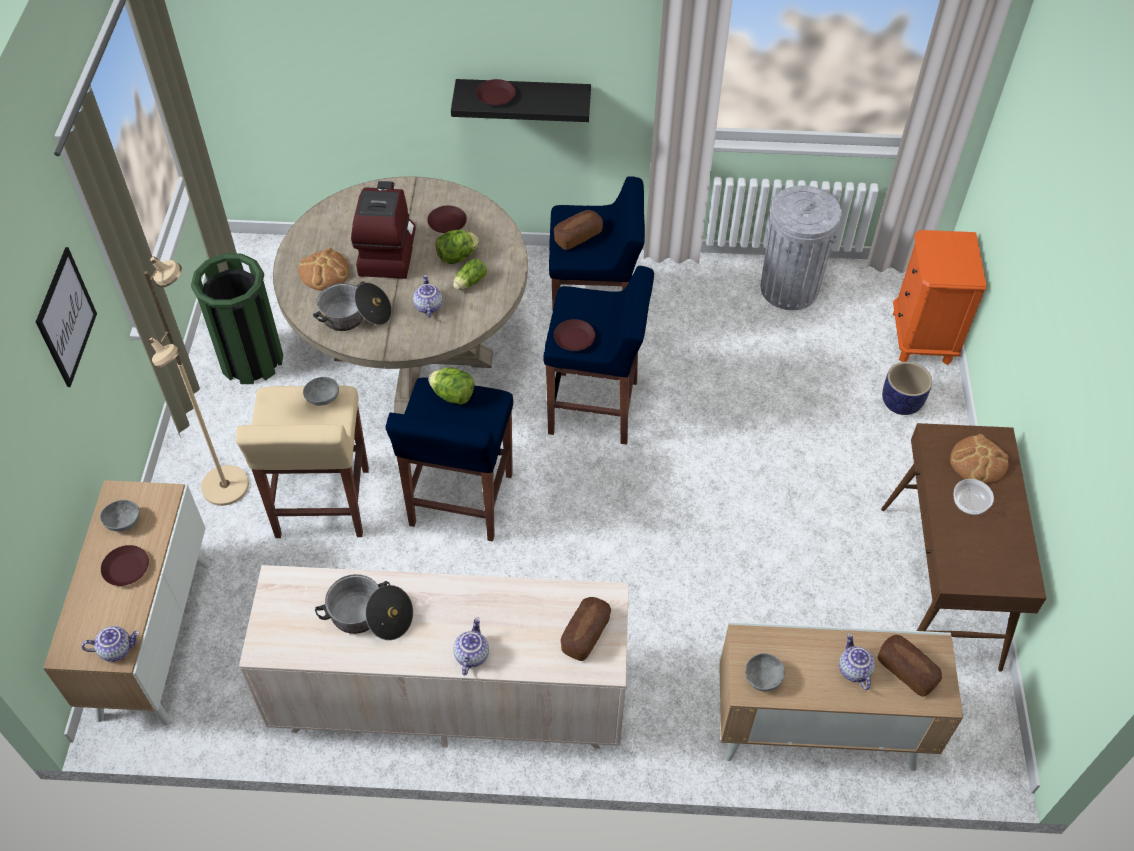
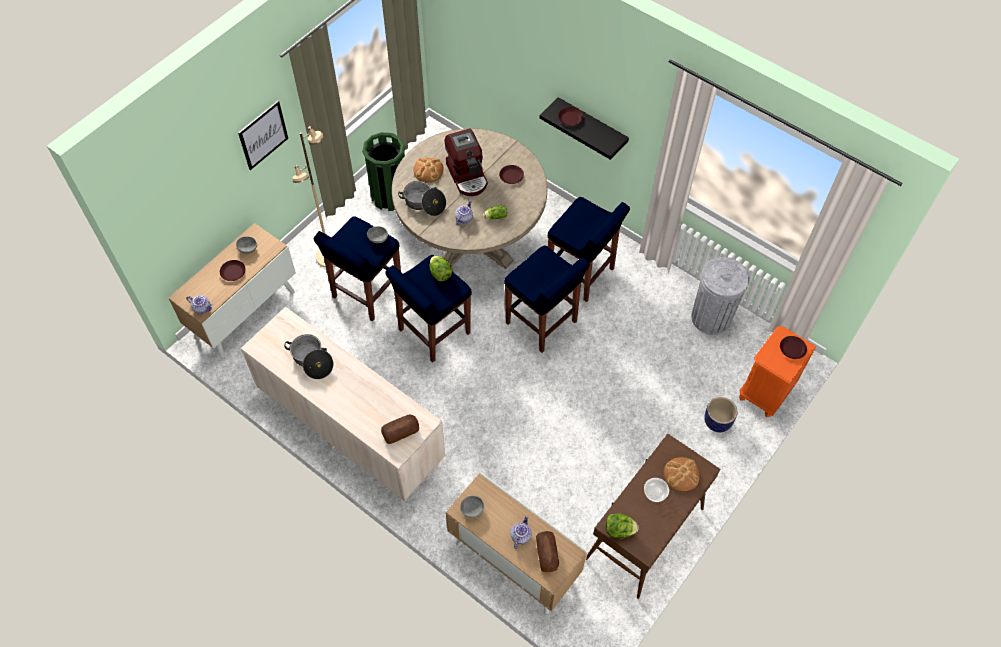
camera: 35 degrees right, 5 degrees up
(322, 504) = (366, 293): beige stool -> blue stool
(386, 251) = (468, 176): coffee machine -> coffee machine turned 120 degrees clockwise
(457, 257) = (500, 198): lettuce -> lettuce (619, 530)
(471, 655) = (341, 408): teapot -> none
(574, 338) = (526, 278): brown plate -> brown plate (792, 349)
(578, 236) = (577, 221): bread -> none

